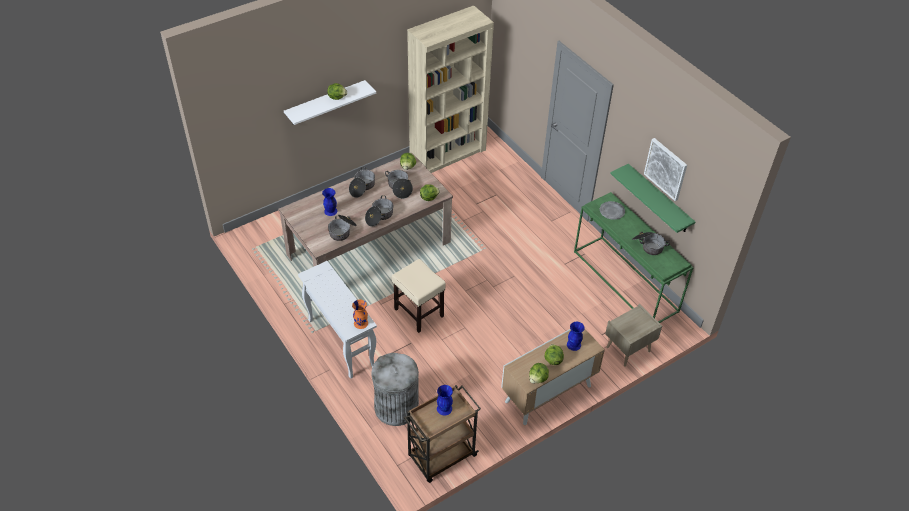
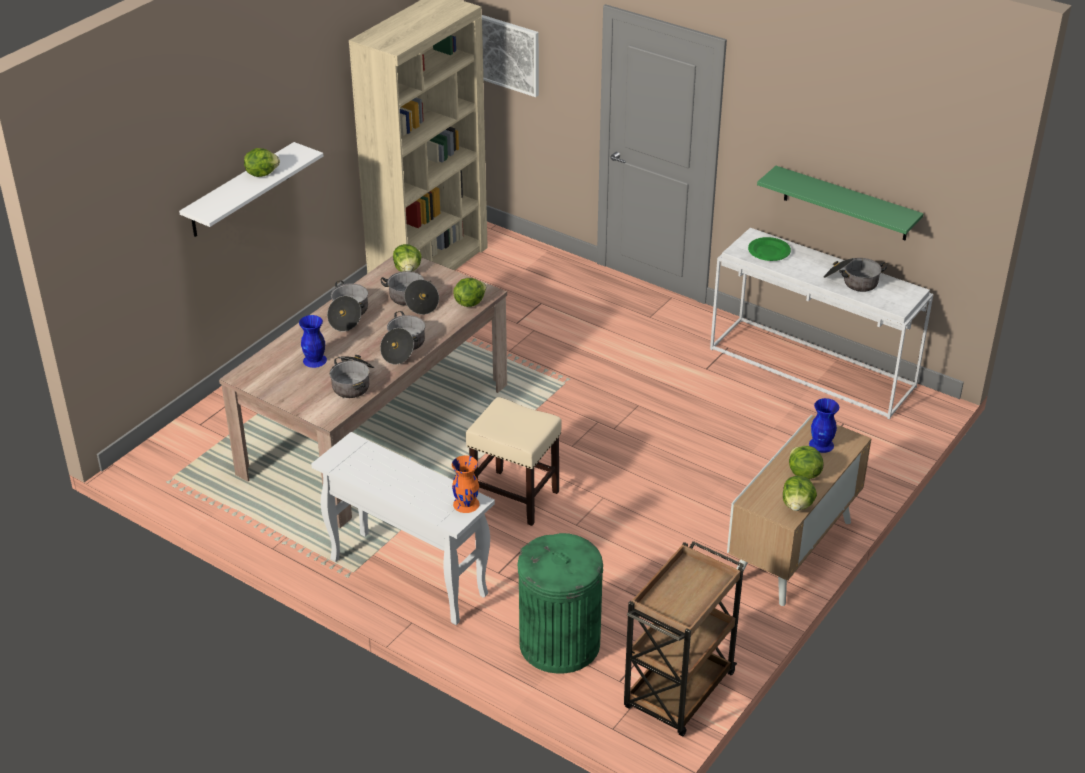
camera: 20 degrees left, 10 degrees down
(396, 407) = (559, 643): grey trash can -> green trash can
(444, 408) = (684, 583): blue vase -> none
(611, 211) = (768, 251): grey plate -> green plate
(626, 281) = (813, 367): green console table -> white console table
(628, 350) = (874, 457): beige nightstand -> none
(666, 169) = (852, 144): picture -> picture (510, 55)

